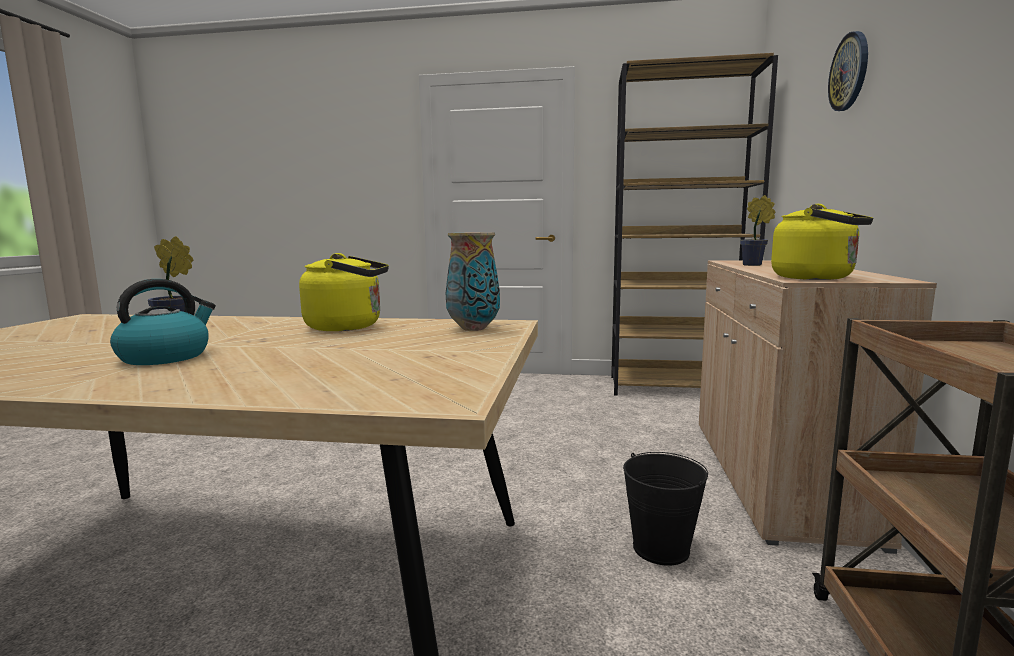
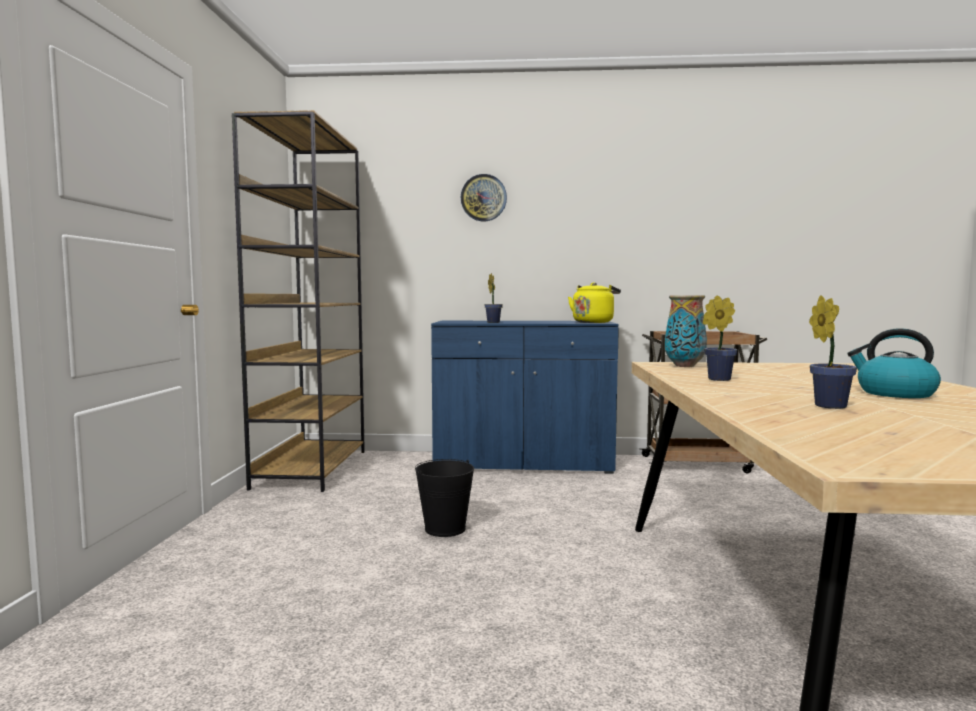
camera: 95 degrees left, 5 degrees down
(349, 327) = (716, 379): yellow kettle -> potted plant
(660, 549) = (636, 493): black bucket -> black bucket (445, 529)
(774, 476) = (523, 463): beige cabinet -> blue cabinet

